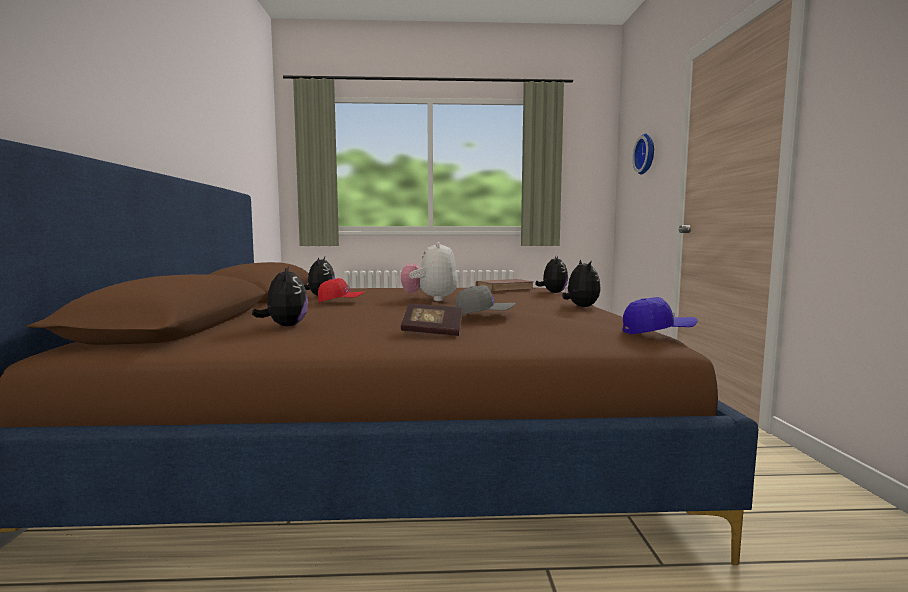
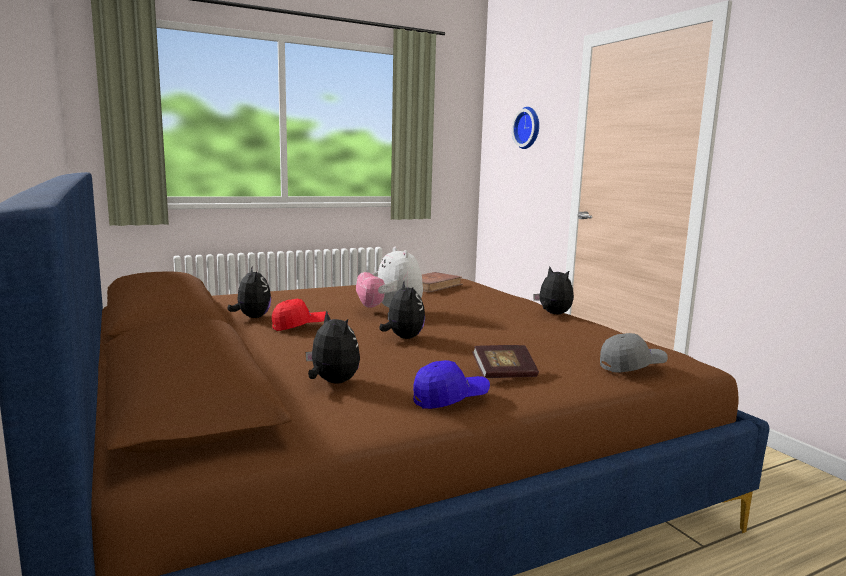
camera: 25 degrees left, 5 degrees up
(484, 315) = (509, 341): grey cap -> grey cap (631, 366)
(553, 293) = (487, 289): plush toy -> plush toy (403, 338)
(657, 332) = (676, 350): blue cap -> blue cap (450, 399)

